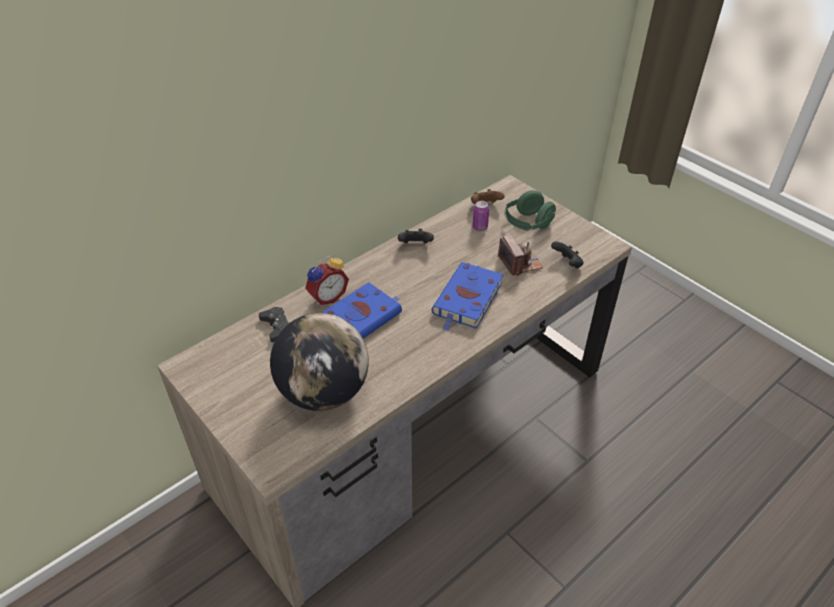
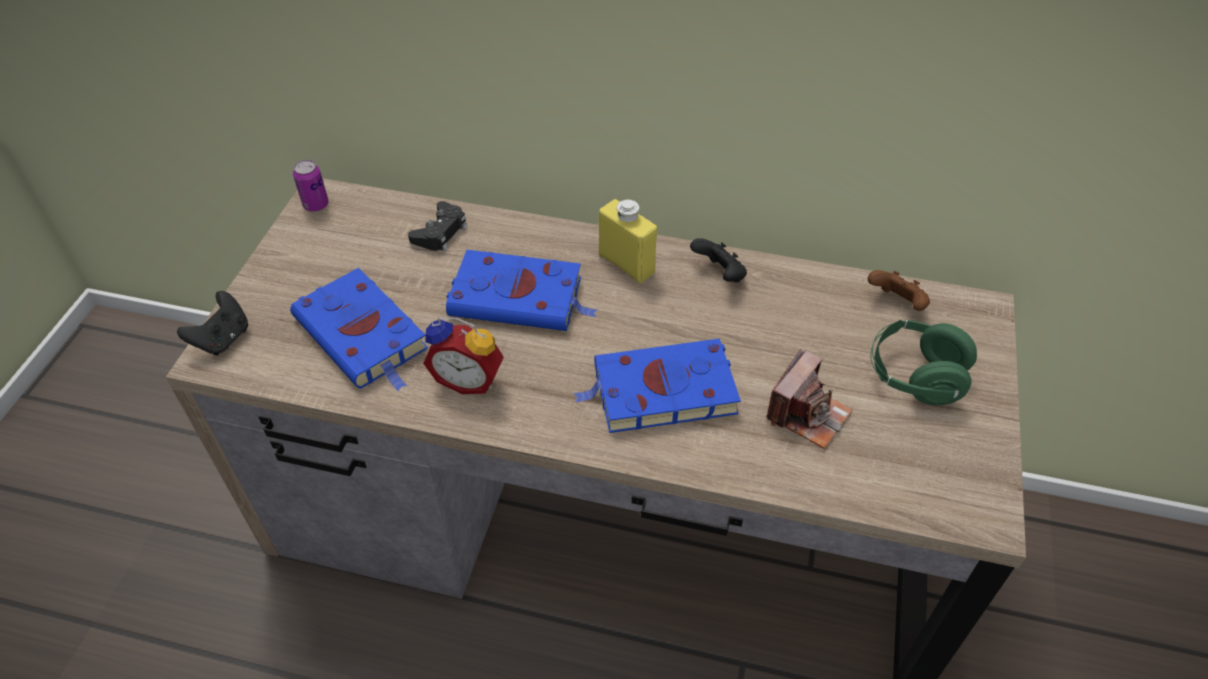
camera: 55 degrees right, 5 degrees up
(324, 392) = (363, 336): globe -> blue book
(327, 297) = (533, 245): alarm clock -> alarm clock (469, 379)
(376, 271) = (626, 264): none -> yellow bottle
(480, 227) = (838, 323): can -> can (316, 205)
(567, 264) = (872, 478): black game controller -> black game controller (223, 339)

